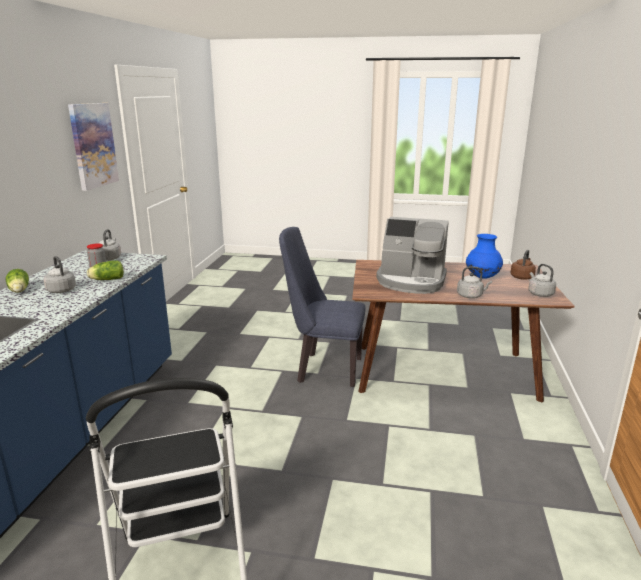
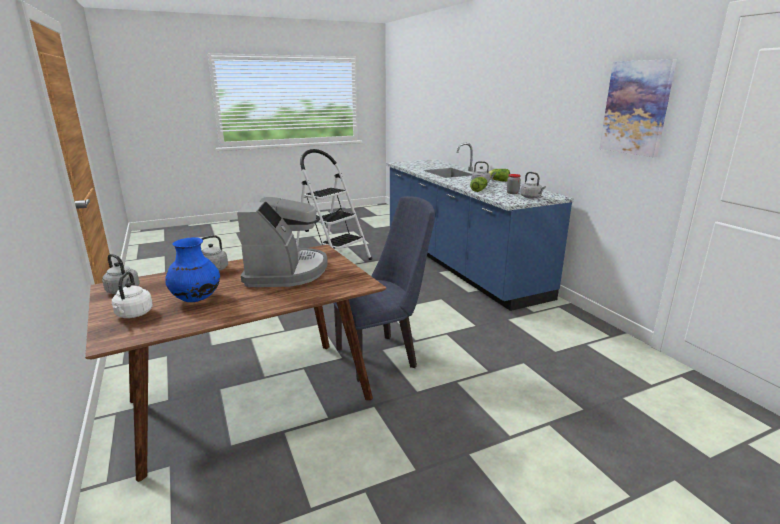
camera: 145 degrees right, 0 degrees up
(411, 281) = (286, 271): coffee machine -> coffee machine turned 105 degrees clockwise
(522, 277) = (133, 314): brown kettle -> white kettle

